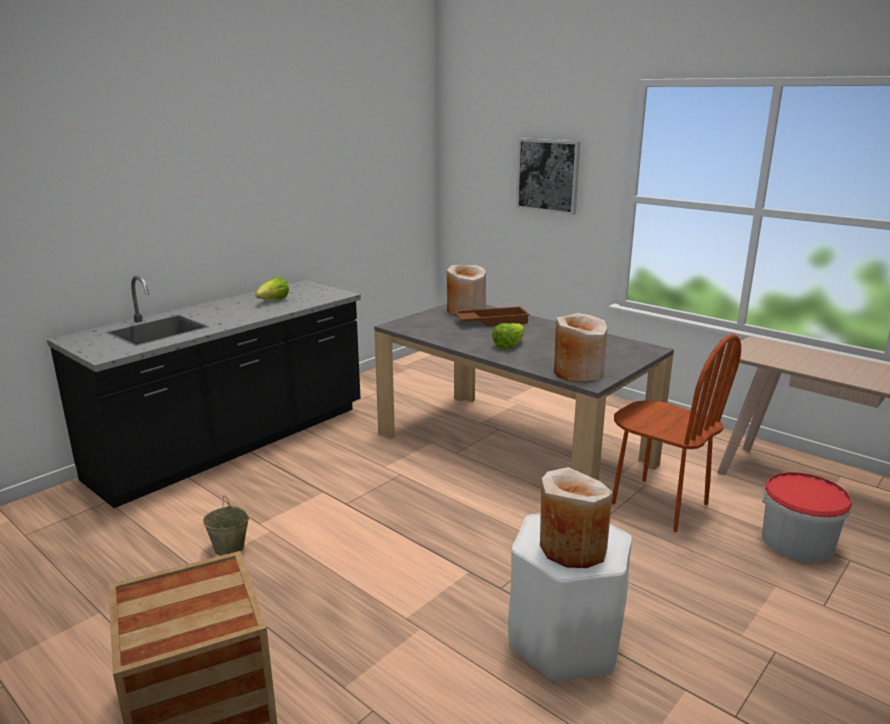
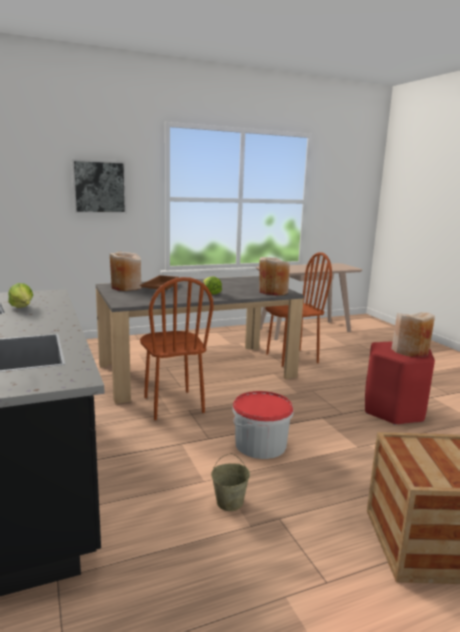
camera: 65 degrees left, 5 degrees down
(404, 462) = (173, 405): none -> brown chair
(565, 642) = (393, 410): white stool -> red stool
(797, 542) = (341, 346): bucket -> bucket (261, 444)

